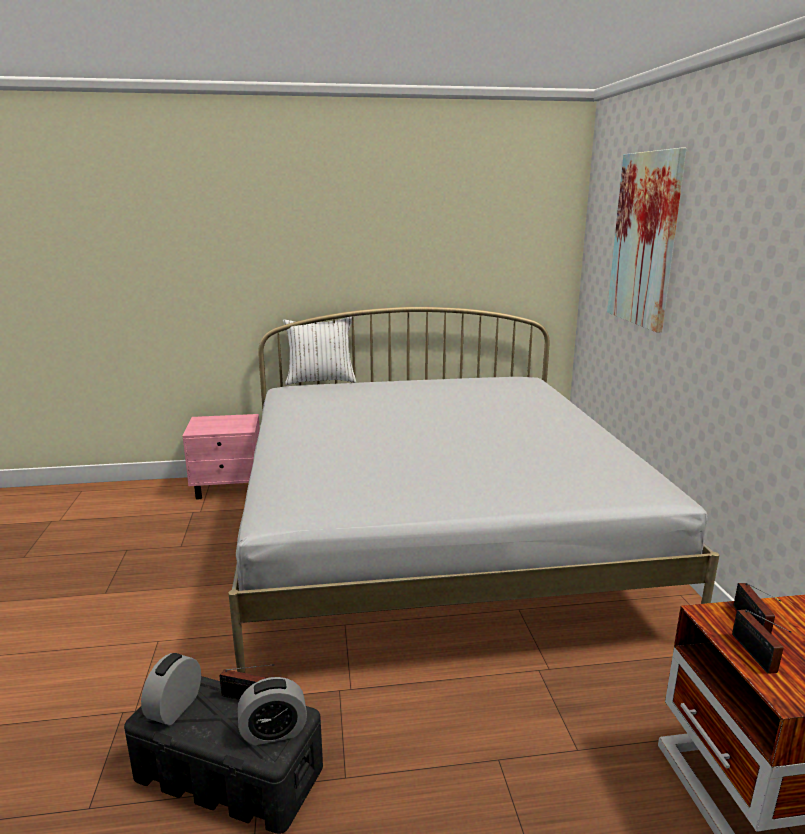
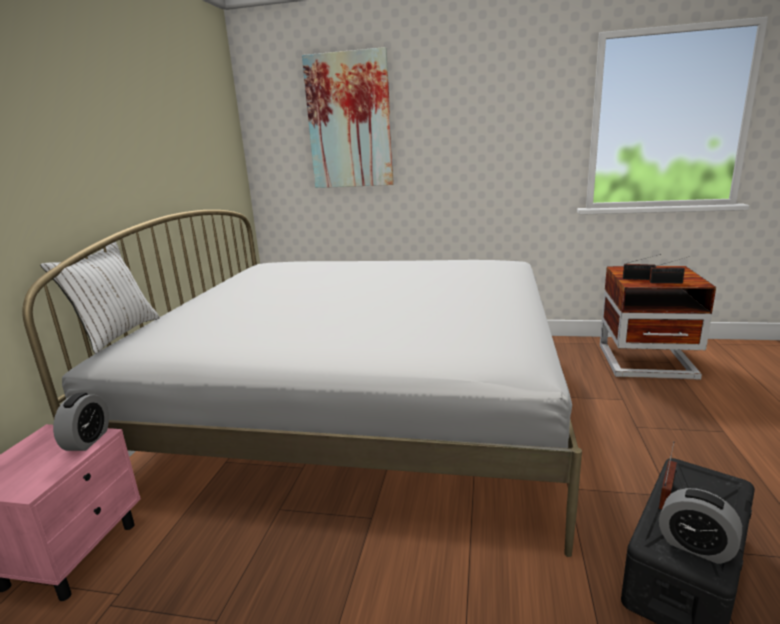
camera: 70 degrees left, 0 degrees up
(273, 732) = (706, 481): alarm clock -> alarm clock (87, 440)

